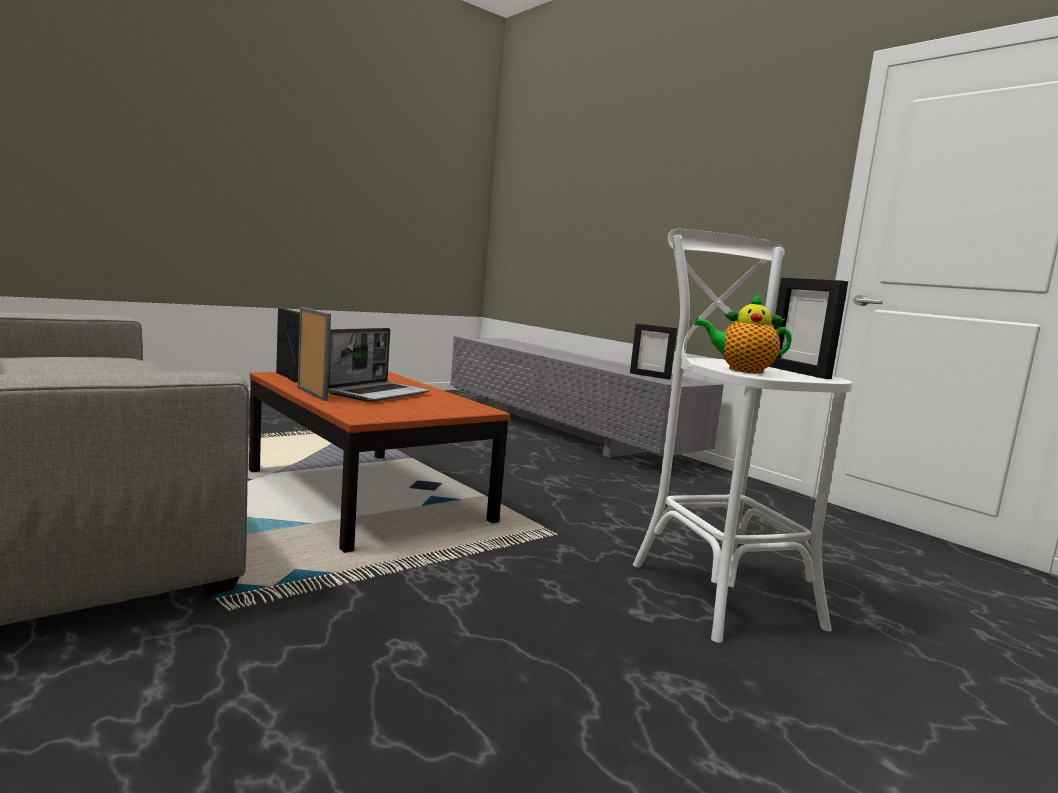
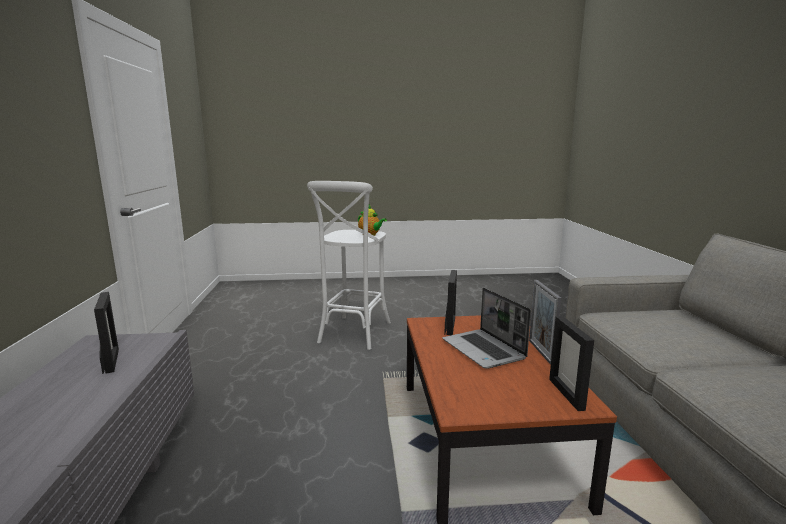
camera: 145 degrees left, 5 degrees up
(379, 393) = (484, 350): laptop -> laptop turned 90 degrees counterclockwise
(799, 372) = (339, 234): picture frame -> picture frame (450, 326)

